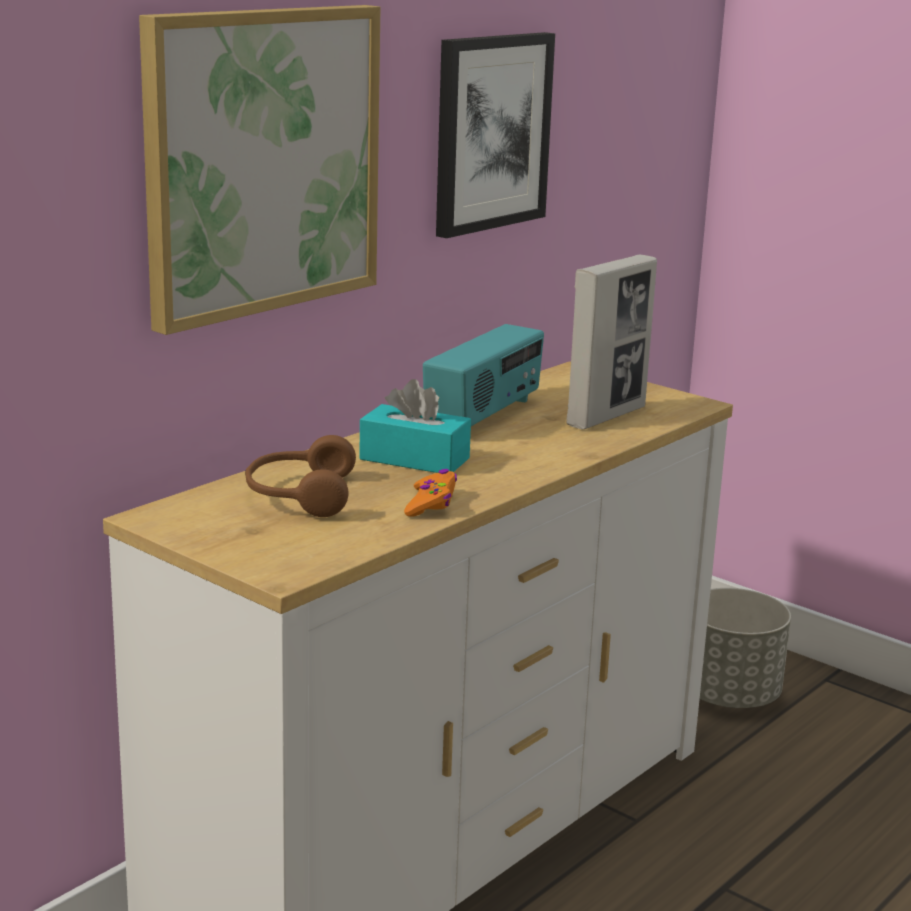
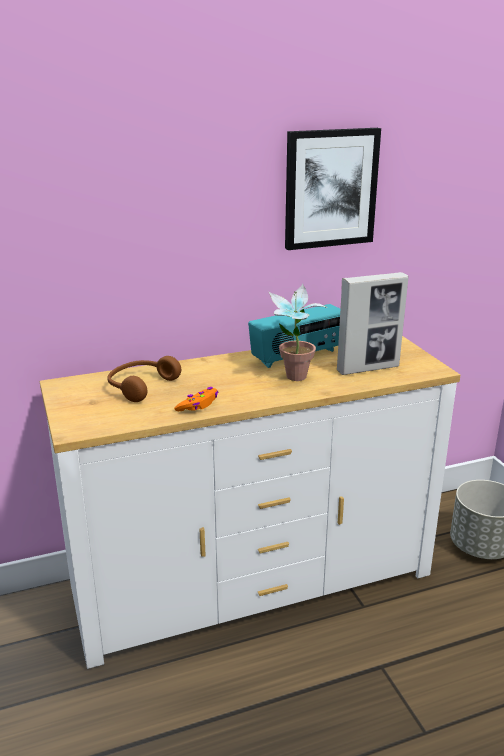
camera: 30 degrees right, 5 degrees up
(262, 161) = (147, 199): picture -> none
(414, 459) = (225, 376): turquoise tissue box -> none
(523, 447) = (293, 380): none -> potted plant

